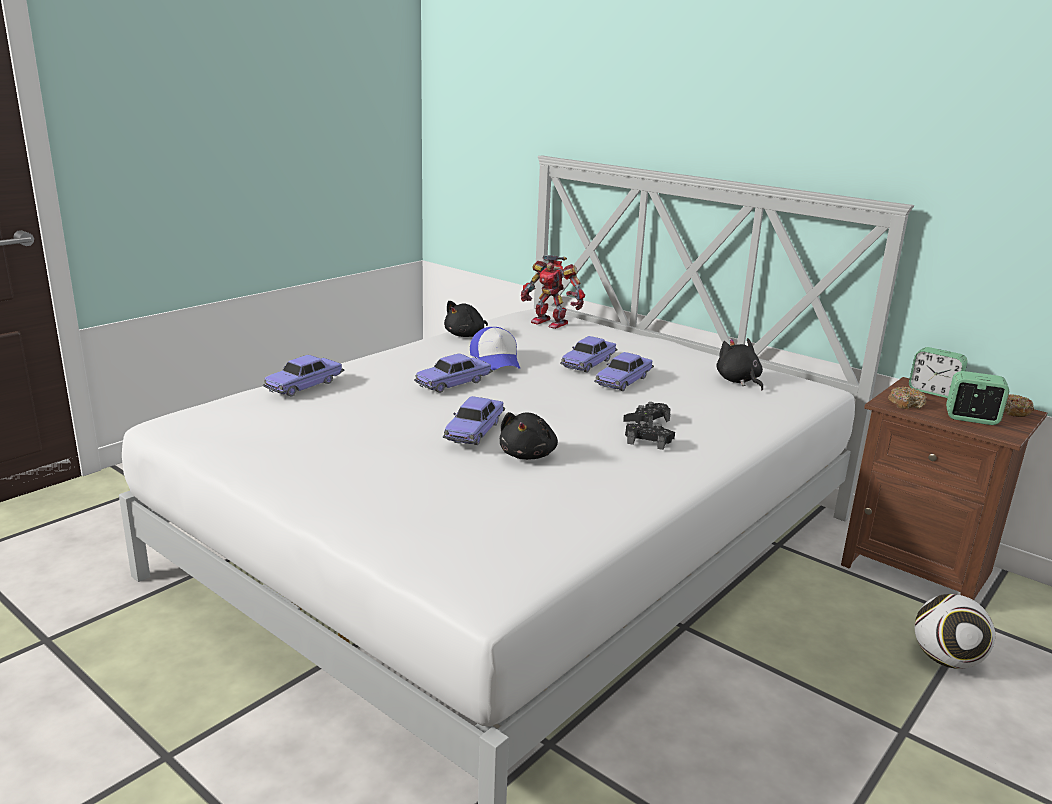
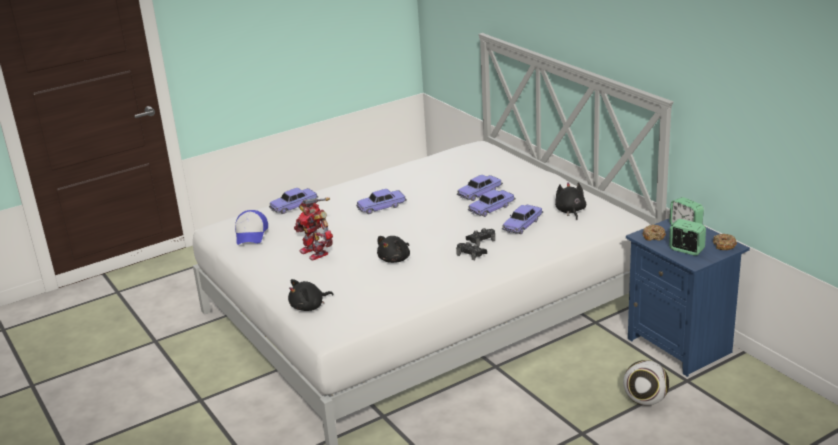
camera: 20 degrees right, 5 degrees up
(466, 335) = (414, 167): black plush toy -> black plush toy (309, 307)
(474, 430) = (373, 242): toy car -> toy car (522, 225)
(496, 360) = (419, 189): cap -> cap (251, 234)
(550, 322) = (479, 156): toy robot -> toy robot (316, 252)
(918, 568) = (681, 345): brown nightstand -> blue nightstand

